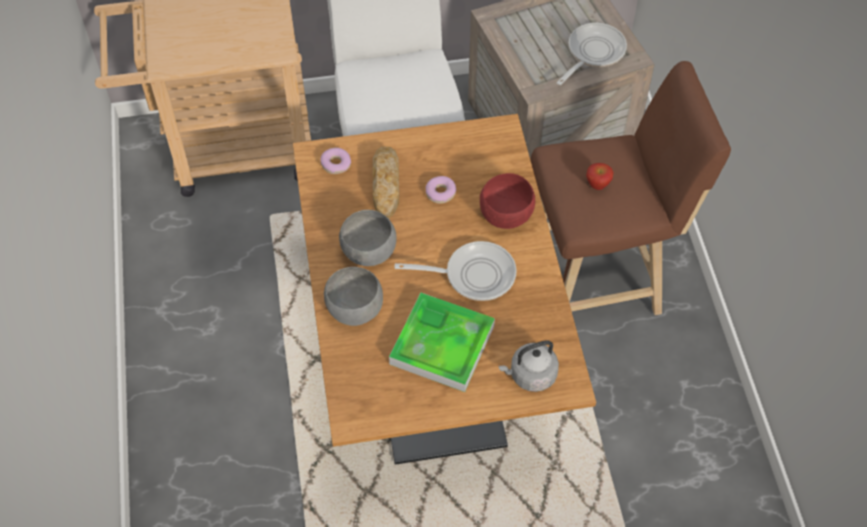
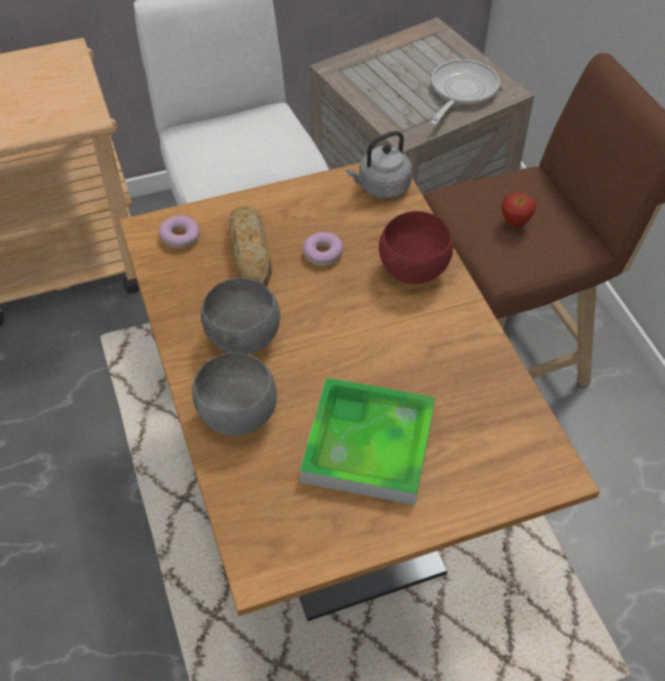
camera: 10 degrees left, 5 degrees down
(473, 275) = (389, 347): frying pan -> none
(530, 375) = (500, 468): grey kettle -> grey kettle (381, 187)

